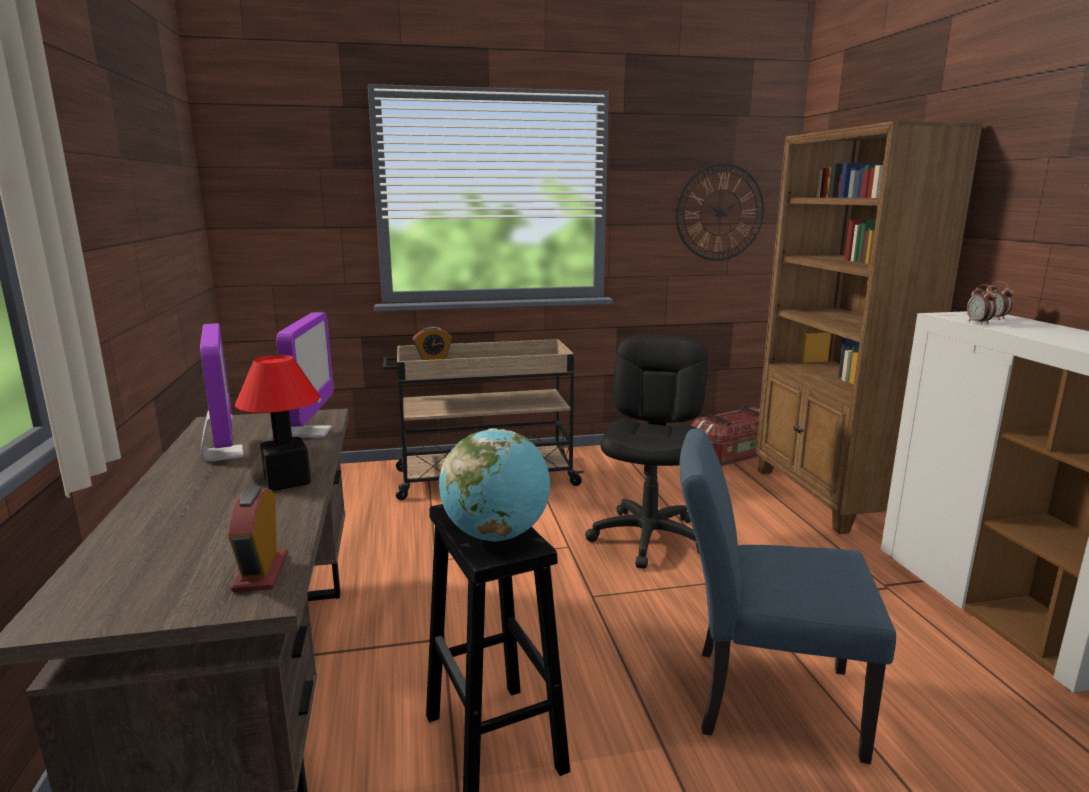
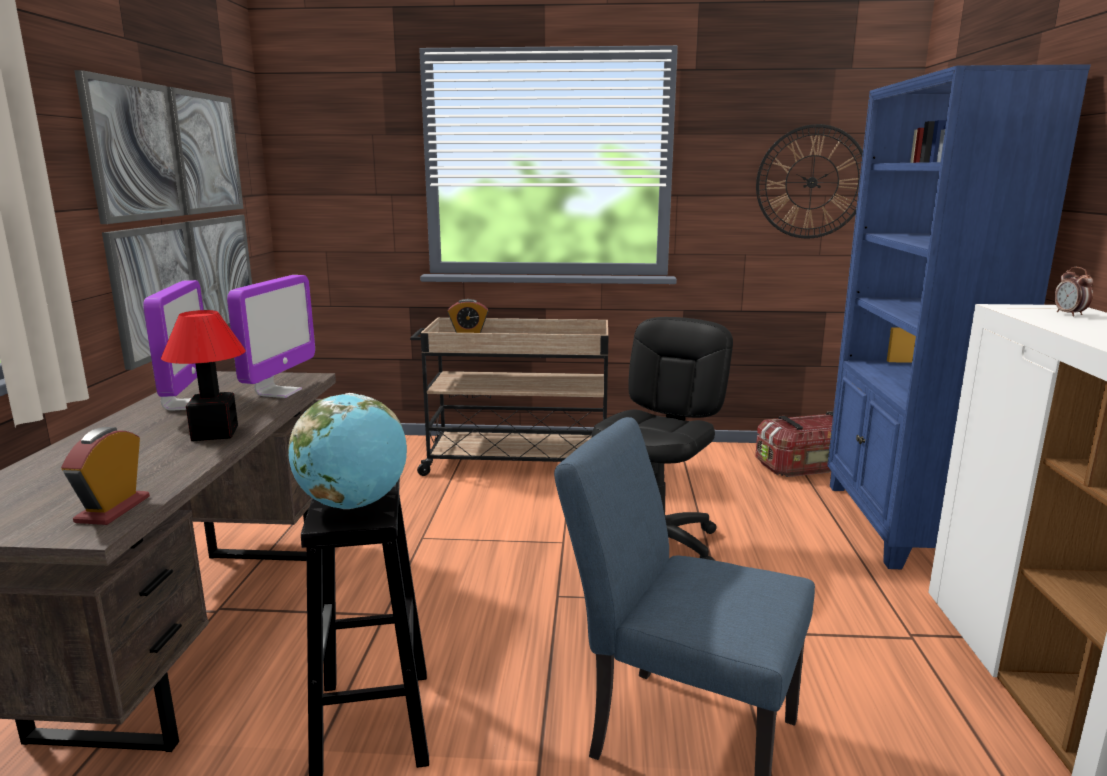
camera: 15 degrees right, 0 degrees up
(152, 257) = (180, 218): none -> picture
(826, 497) = (898, 525): brown bookcase -> blue bookcase
(978, 323) = (1037, 318): alarm clock -> none

